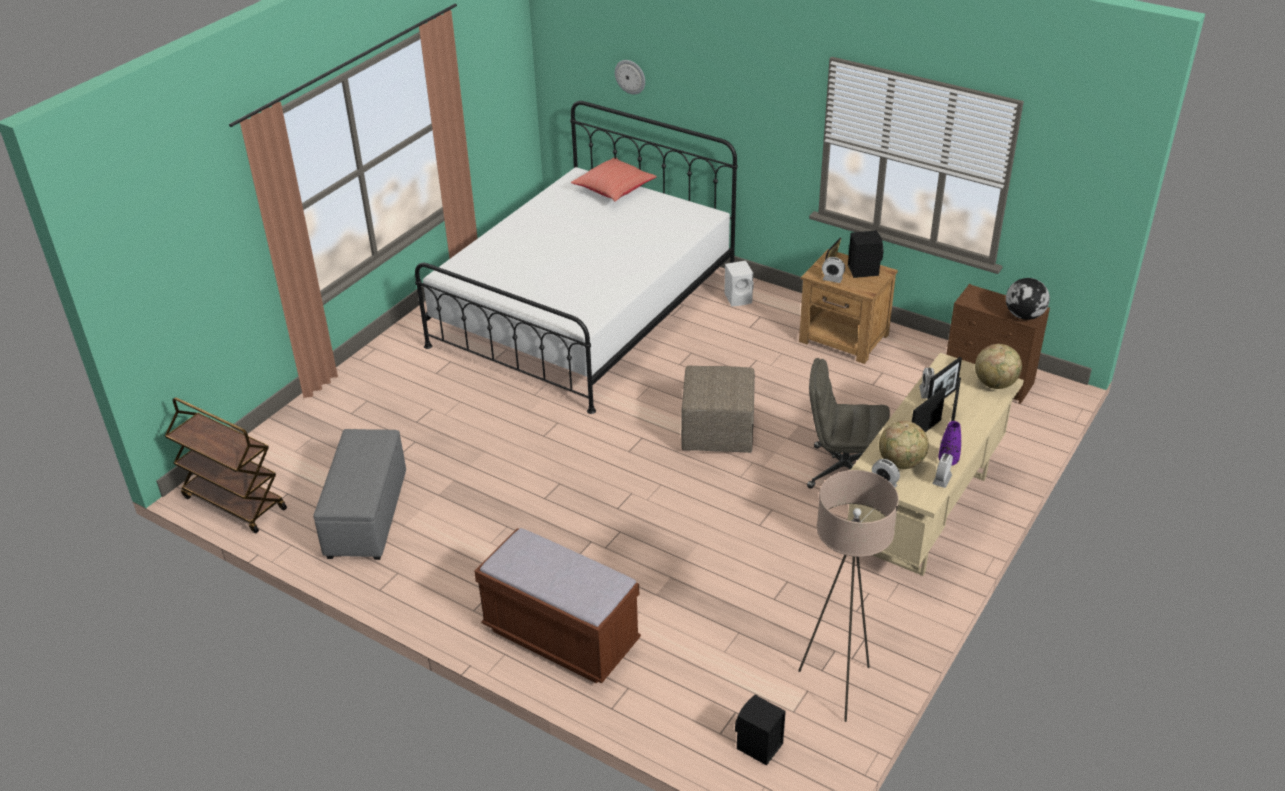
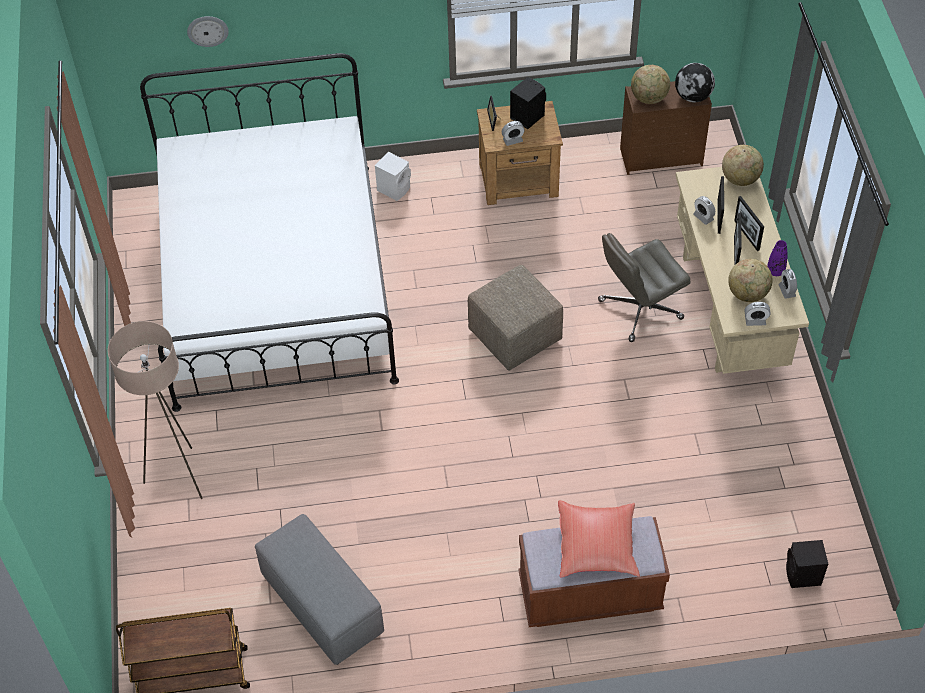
camera: 40 degrees left, 15 degrees up
(615, 191) = (228, 147): red pillow -> red pillow (597, 547)
(837, 686) = (806, 493): beige floor lamp -> beige floor lamp (179, 476)
(981, 300) = (649, 98): none -> globe

